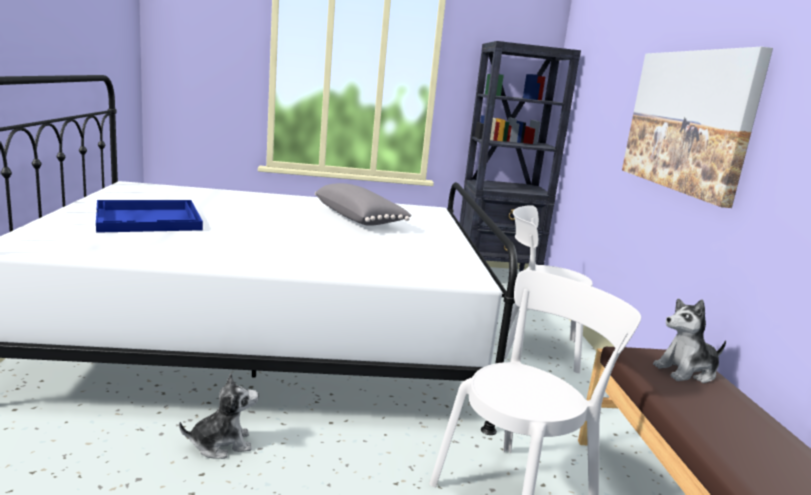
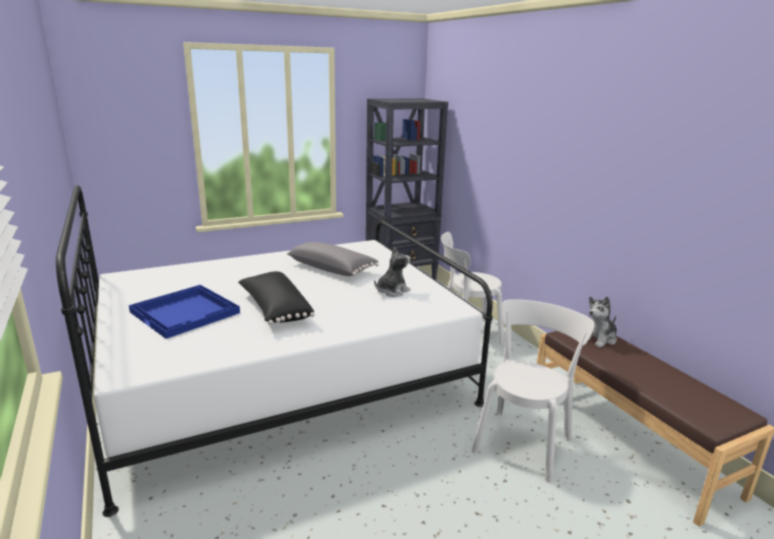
camera: 20 degrees left, 5 degrees up
(222, 444) = (327, 471): plush toy -> plush toy (392, 291)
(244, 235) = (275, 309): none -> black pillow
(688, 121) = (560, 170): picture -> none

